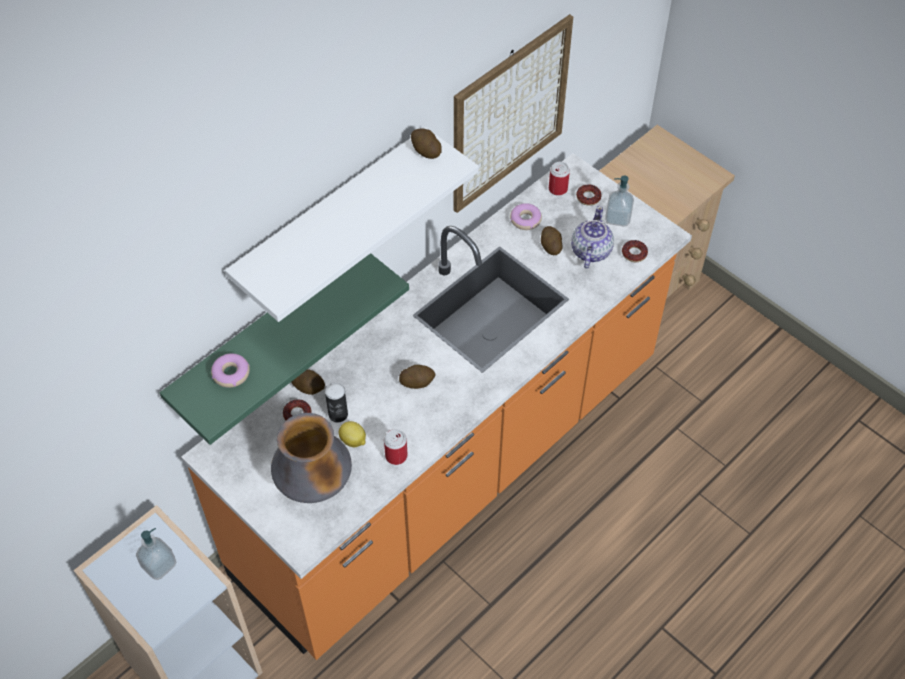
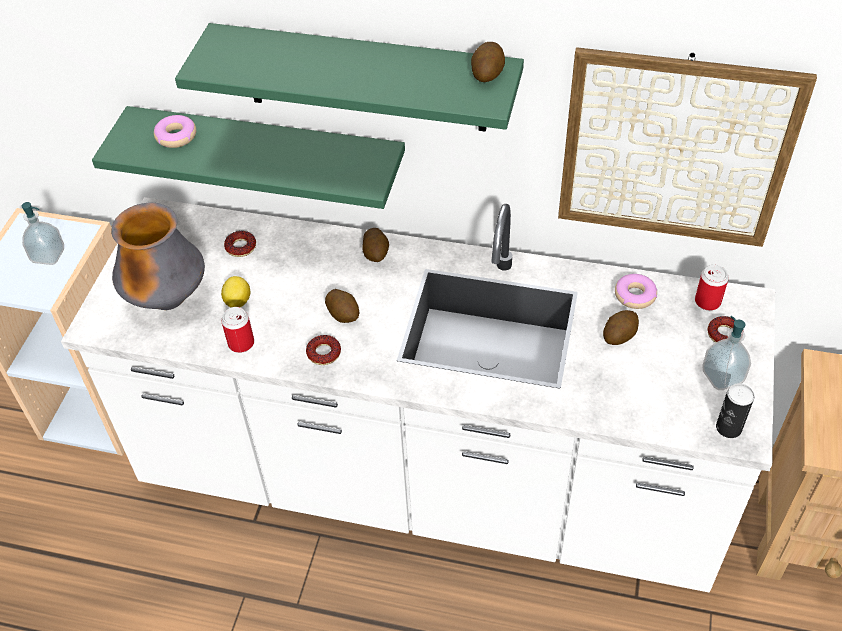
camera: 60 degrees right, 5 degrees down
(308, 387) = (278, 238): potato -> potato (376, 253)
(332, 220) = (365, 78): white shelf -> green shelf
(338, 414) = (261, 275): can -> can (728, 428)
(452, 468) = (428, 485): orange counter -> white counter
(590, 251) = (646, 374): teapot -> none
(634, 253) = (684, 418): donut -> donut (324, 353)

